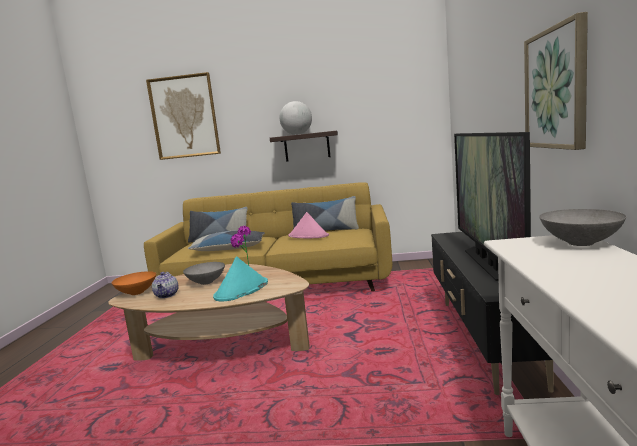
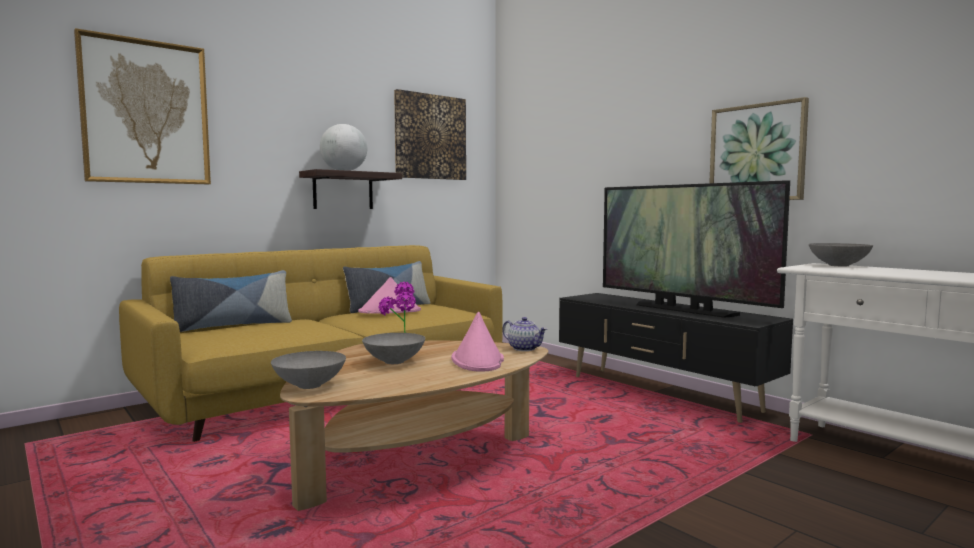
camera: 45 degrees left, 5 degrees down
(136, 293) = (309, 386): orange bowl -> grey bowl
(167, 295) = (379, 379): teapot -> teapot (524, 348)
(229, 248) = (294, 332): pillow -> none
(241, 290) = (477, 360): turquoise hat -> pink hat
(378, 94) = (430, 137): none -> picture

